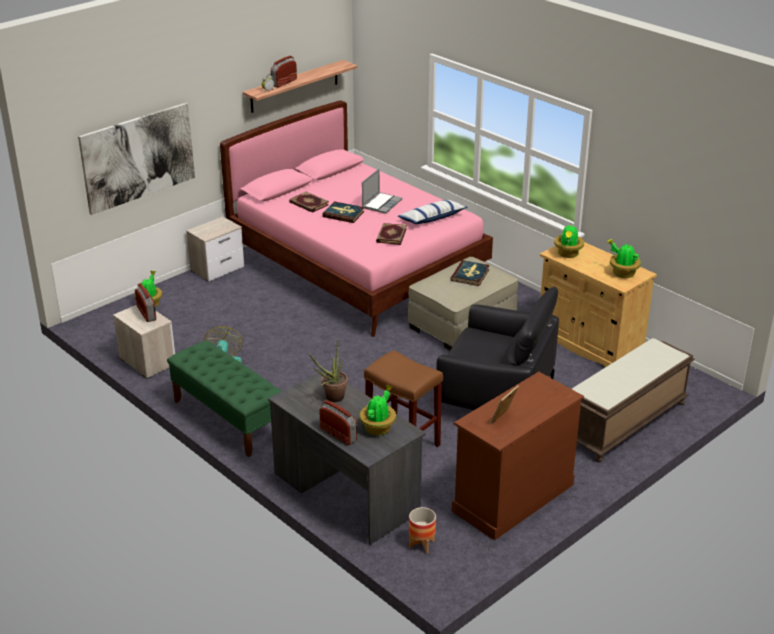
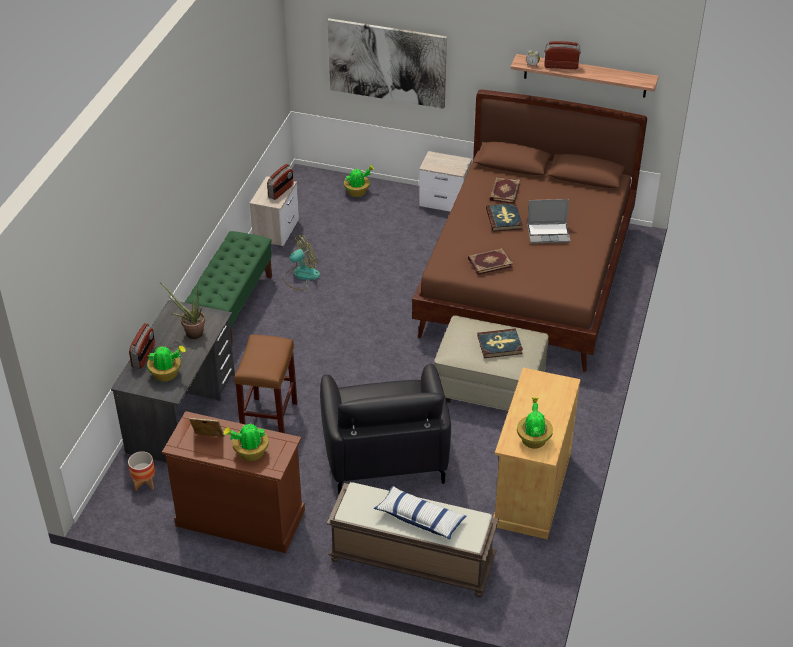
camera: 60 degrees right, 10 degrees up
(357, 267) = (527, 279): pink bed -> brown bed
(432, 218) = (552, 276): pillow -> pillow (420, 518)
(568, 254) = (538, 387): potted plant -> potted plant (250, 453)

